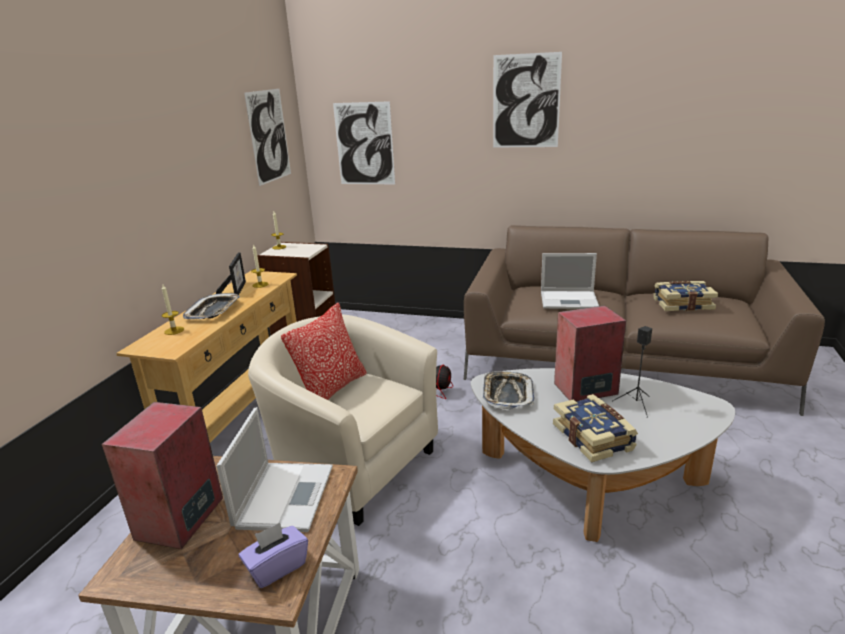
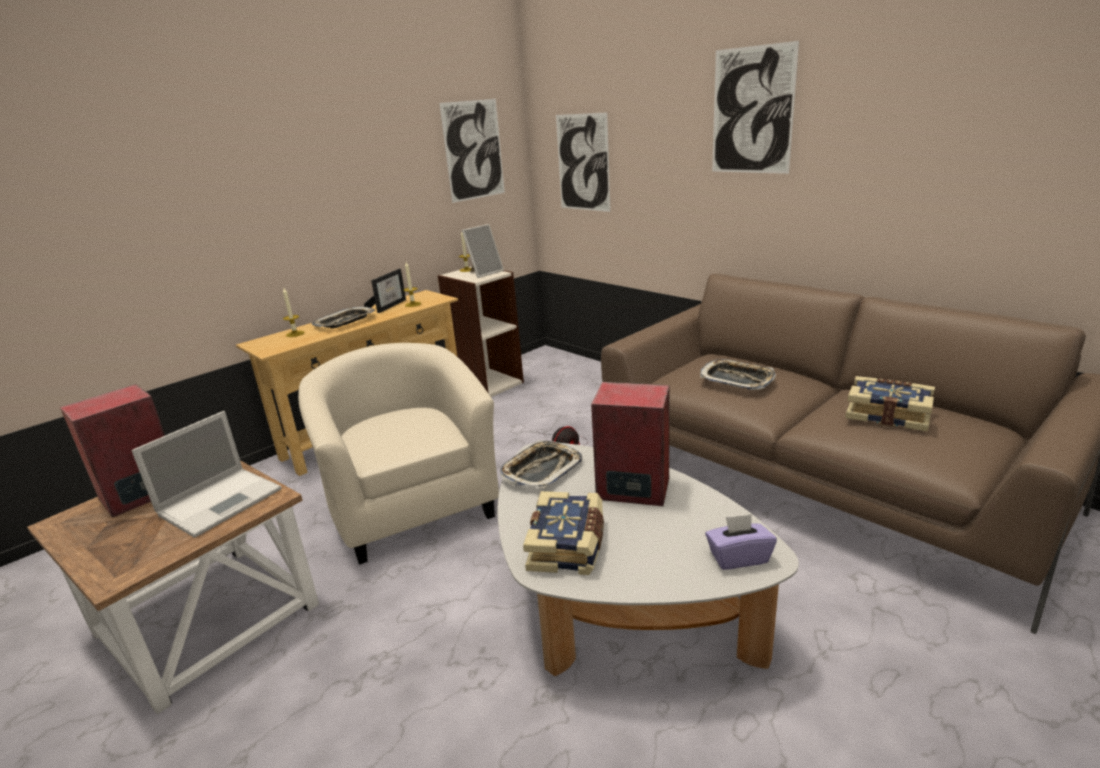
camera: 30 degrees right, 0 degrees up
(277, 567) = (141, 557): purple tissue box -> purple tissue box (738, 557)
(302, 247) = (484, 272): none -> picture frame
(331, 390) = (392, 420): pillow -> none
(570, 300) = (736, 379): laptop -> tray
(636, 405) = (668, 525): black speaker -> none

